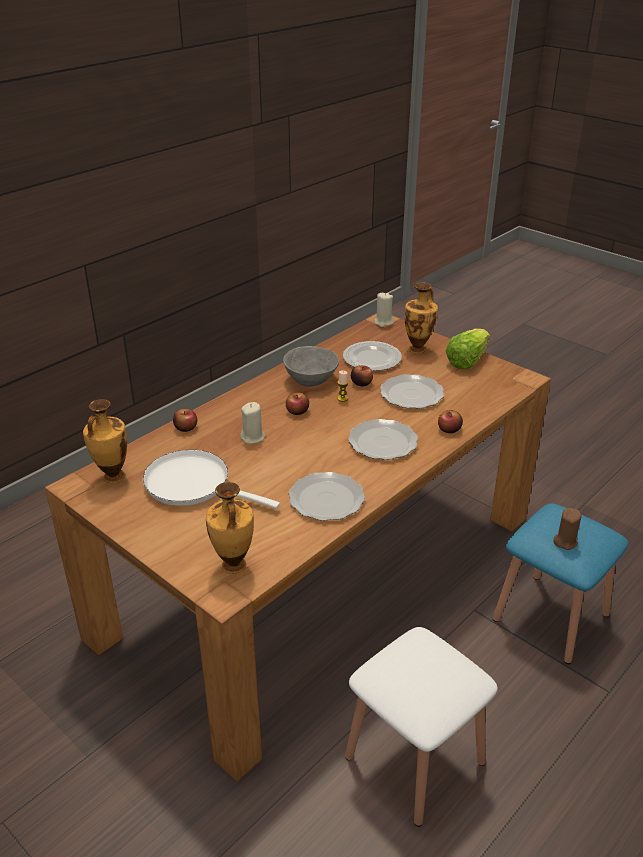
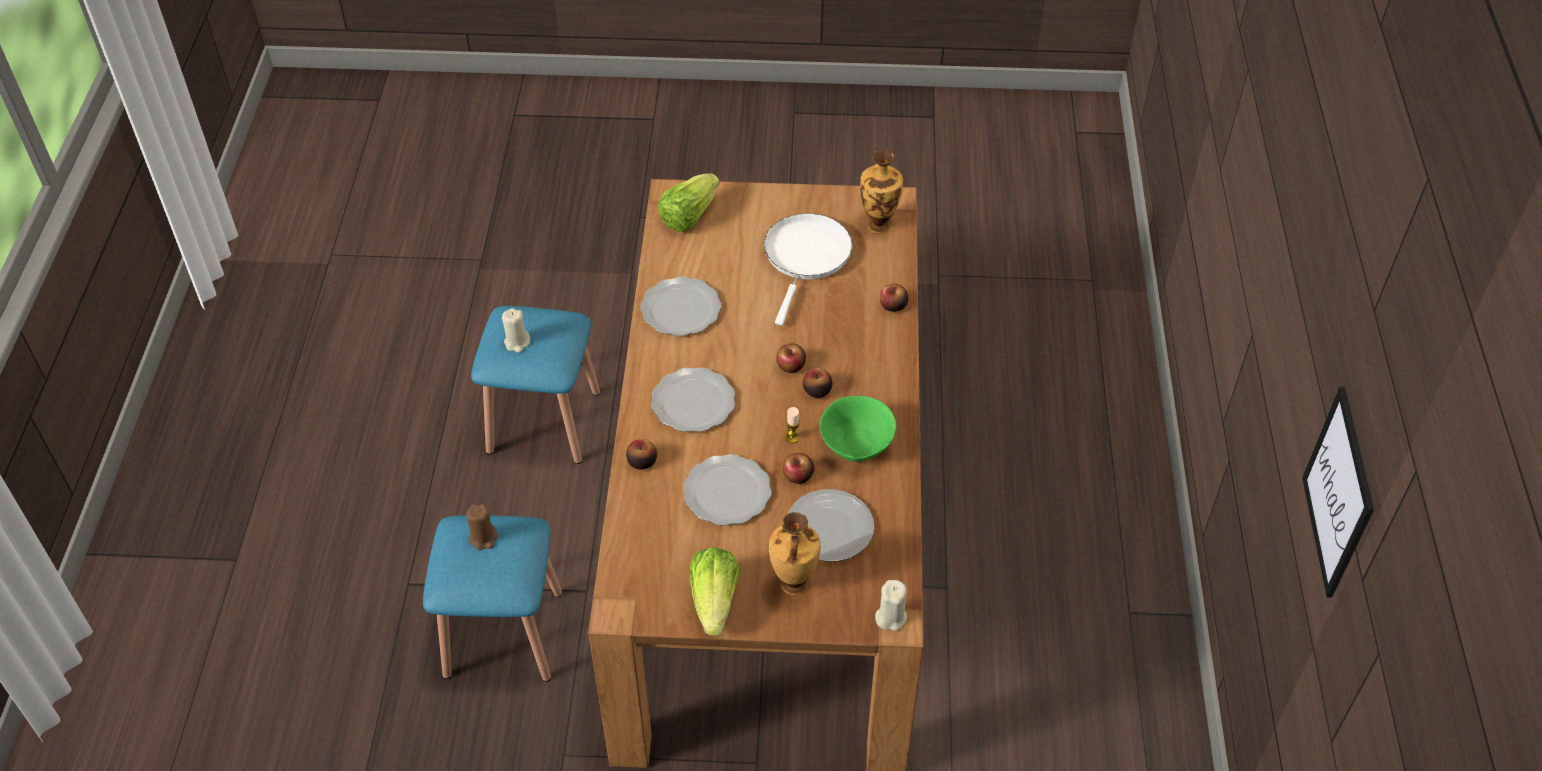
camera: 140 degrees right, 15 degrees up
(193, 484) = (806, 257): white frying pan -> white frying pan turned 60 degrees counterclockwise
(229, 129) = (1338, 492): none -> picture
(233, 566) = (689, 215): vase -> lettuce
(253, 437) = (819, 333): beige candle -> beige candle (517, 342)
(295, 430) = (791, 366): none -> apple
(311, 380) = (855, 445): grey bowl -> green bowl
(415, 759) = (544, 421): white stool -> blue stool

